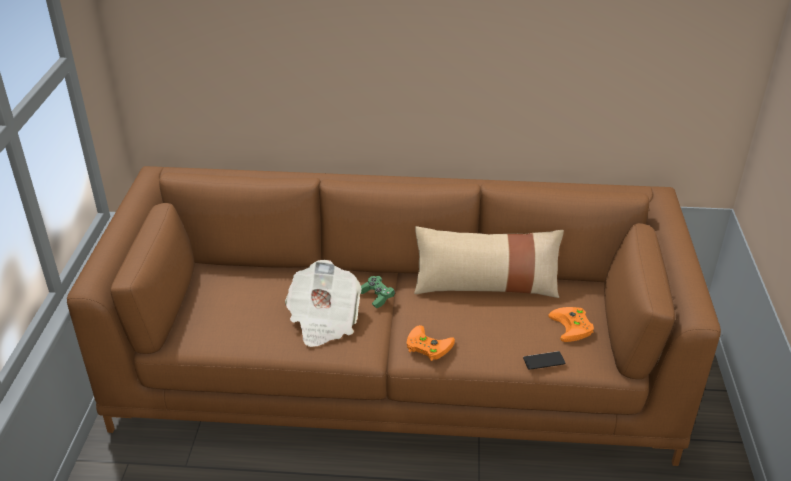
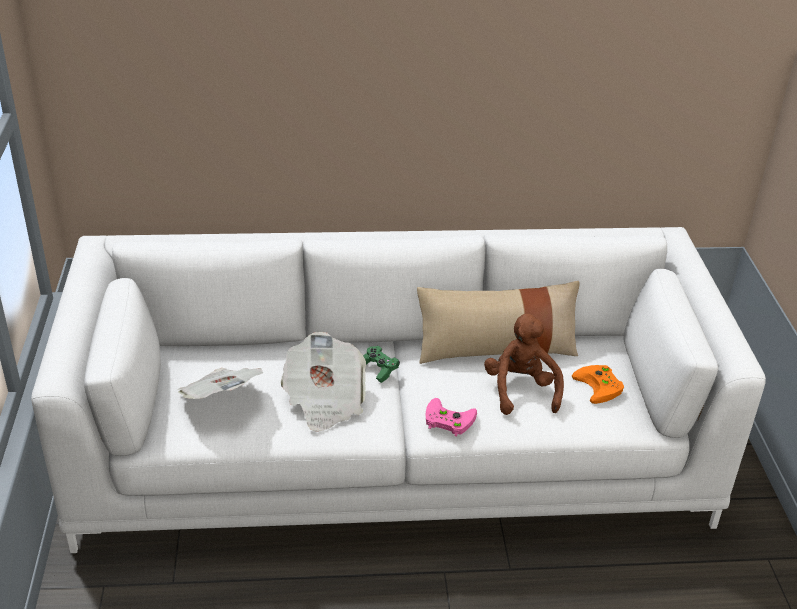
camera: 10 degrees left, 0 degrees up
(236, 312) = (221, 399): none -> newspaper
(396, 371) = (393, 453): brown sofa -> white sofa
(426, 346) = (447, 420): orange game controller -> pink game controller
(499, 324) = (520, 390): none -> brown plush toy
(544, 361) = (577, 426): phone -> none

